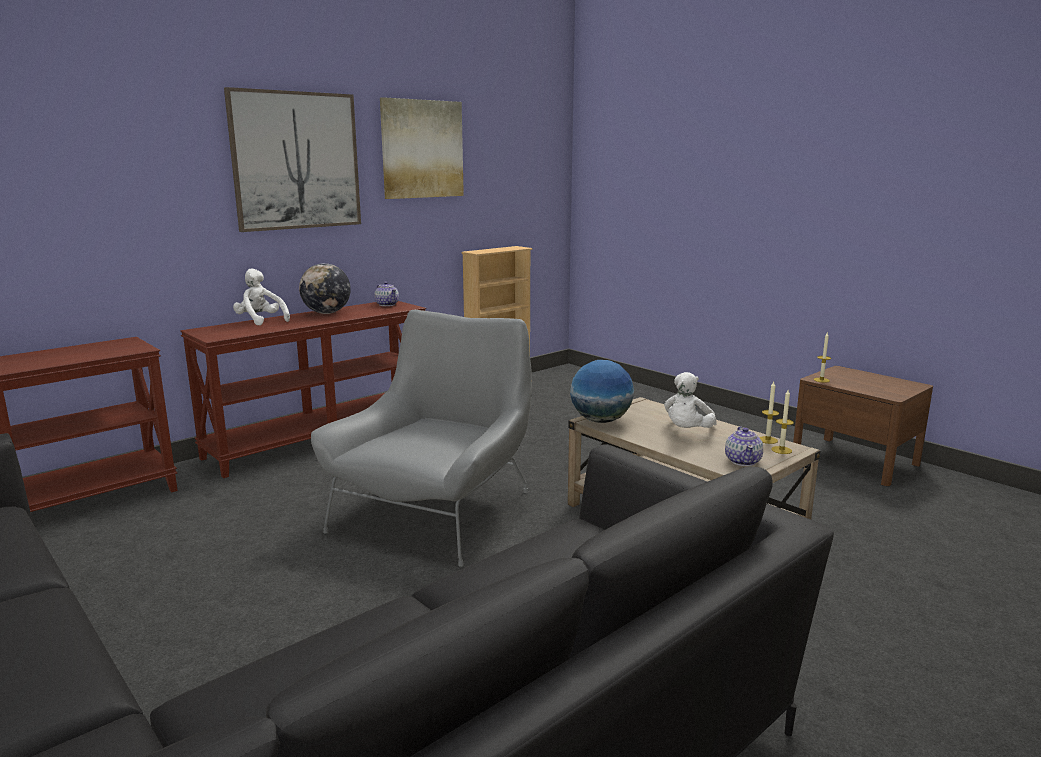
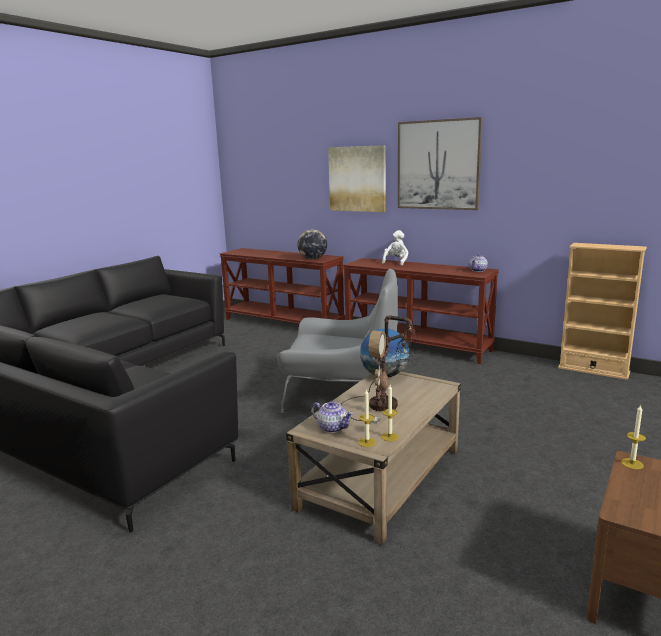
camera: 75 degrees right, 0 degrees up
(327, 313) = (433, 266): globe -> globe (312, 259)
(422, 149) = (543, 154): picture -> picture (357, 179)
(687, 432) = (385, 405): white plush toy -> table lamp
(743, 461) = (332, 428): teapot -> teapot turned 135 degrees counterclockwise

